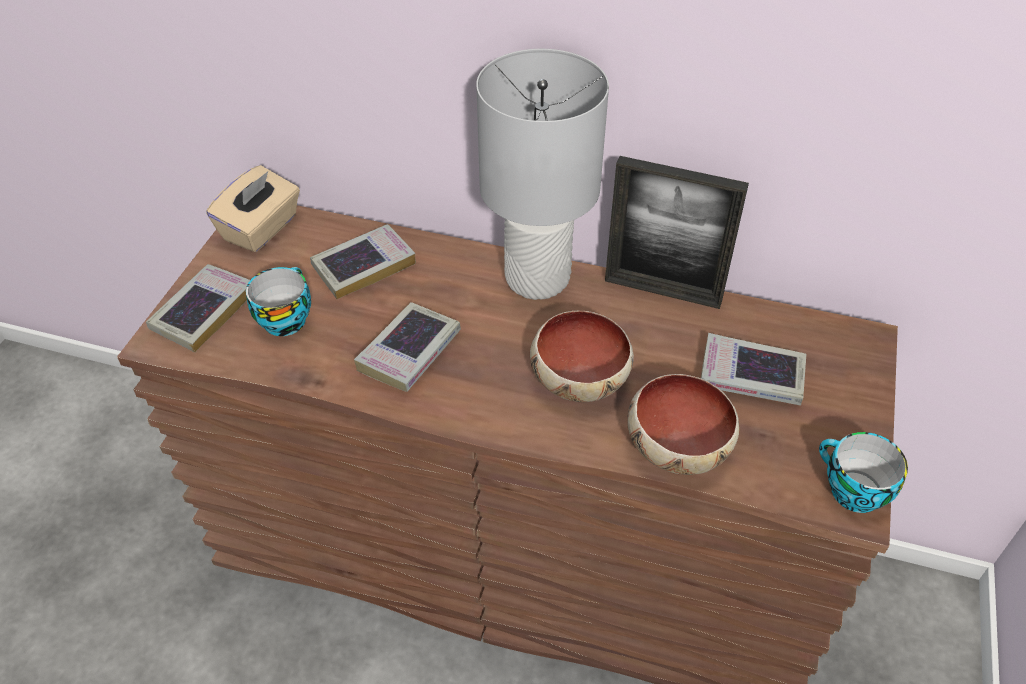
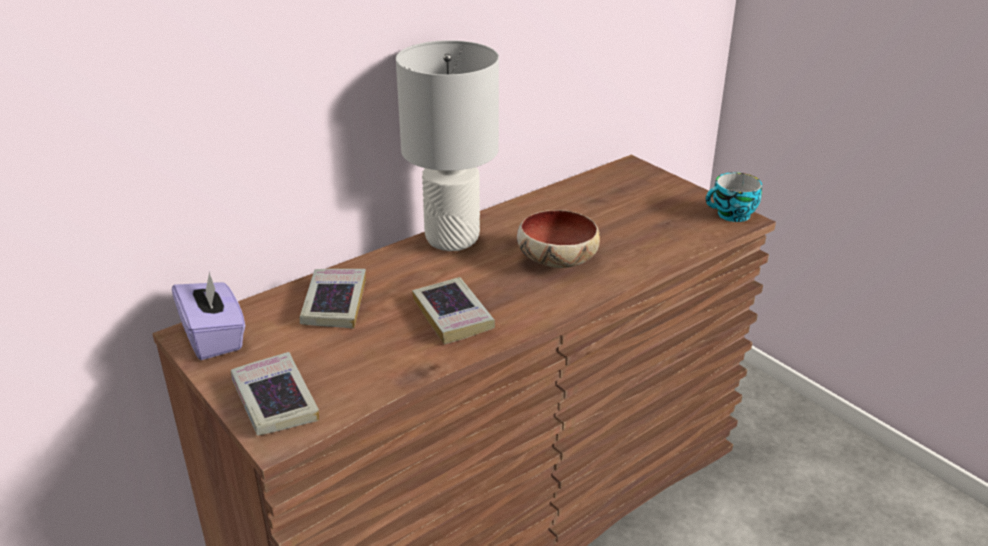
camera: 55 degrees left, 15 degrees down
(261, 229) = (214, 337): beige tissue box -> purple tissue box
(284, 318) = (341, 360): cup -> none
(662, 291) = (517, 204): picture frame -> none
(676, 444) = (647, 251): bowl -> none
(751, 376) = (620, 207): book -> none

